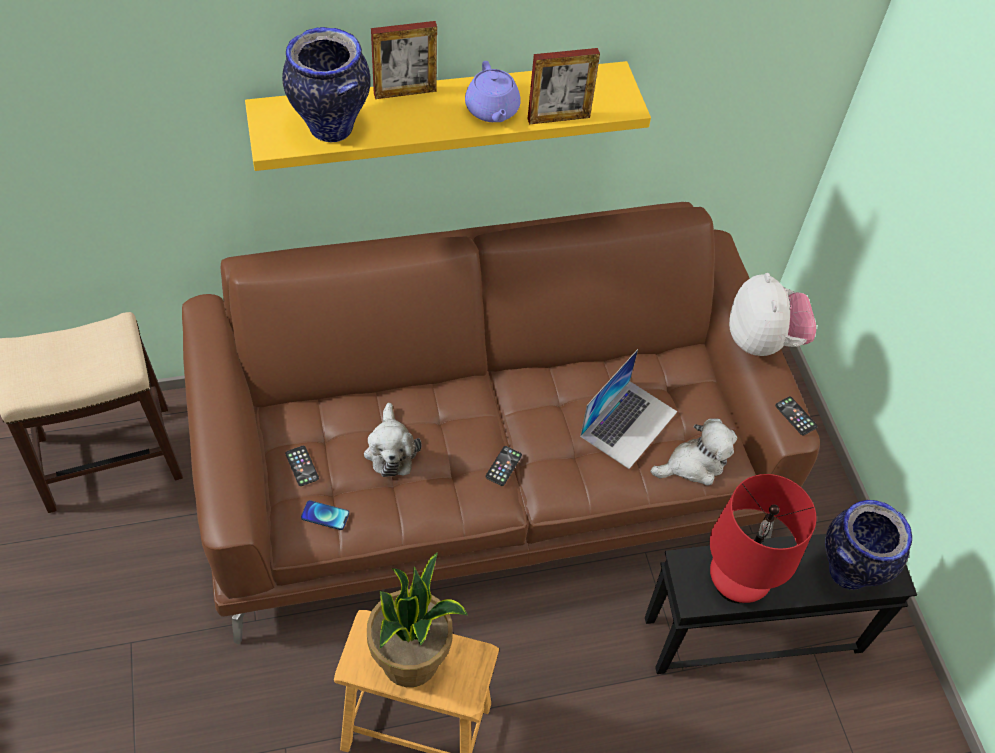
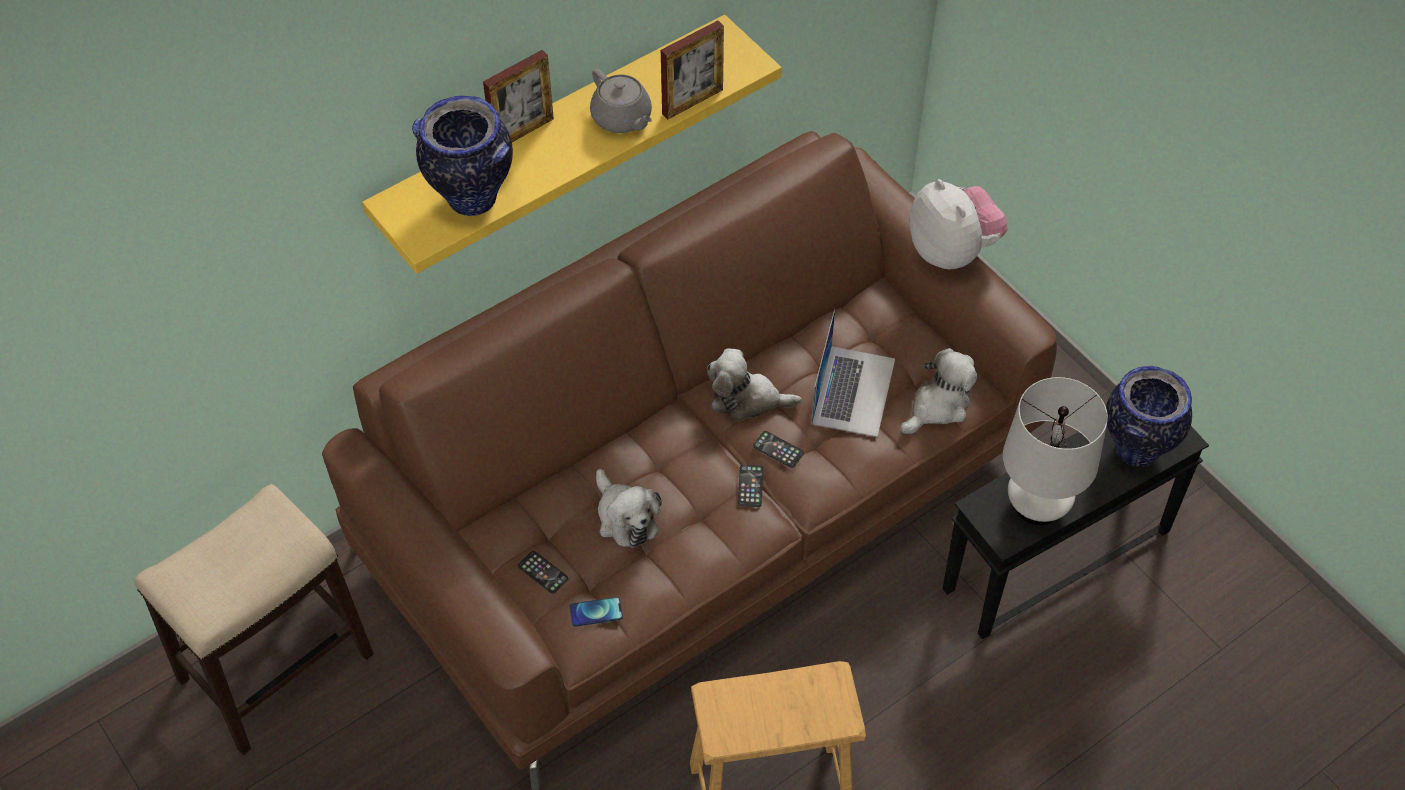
camera: 20 degrees left, 0 degrees up
(411, 660) = (772, 710): potted plant -> none
(492, 110) = (622, 118): purple teapot -> grey teapot
(539, 396) = (747, 399): none -> plush toy
(736, 583) = (1037, 505): red table lamp -> white table lamp
(796, 416) = (1021, 315): phone -> phone (778, 449)

